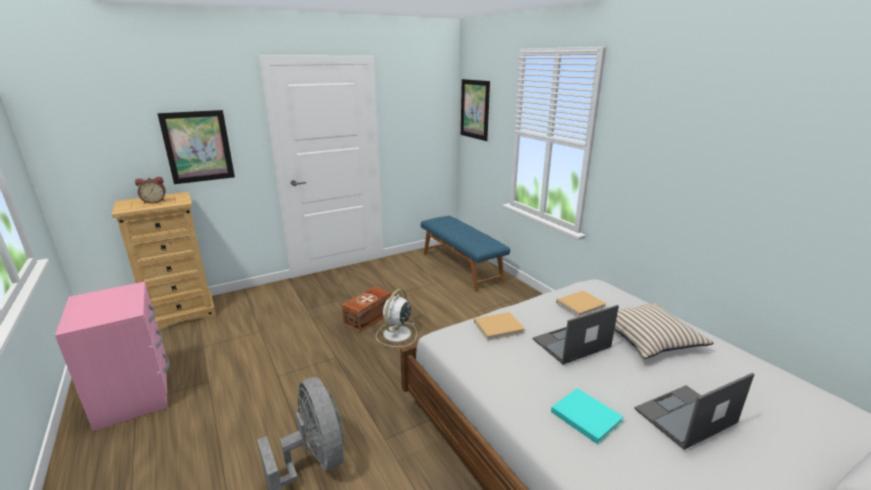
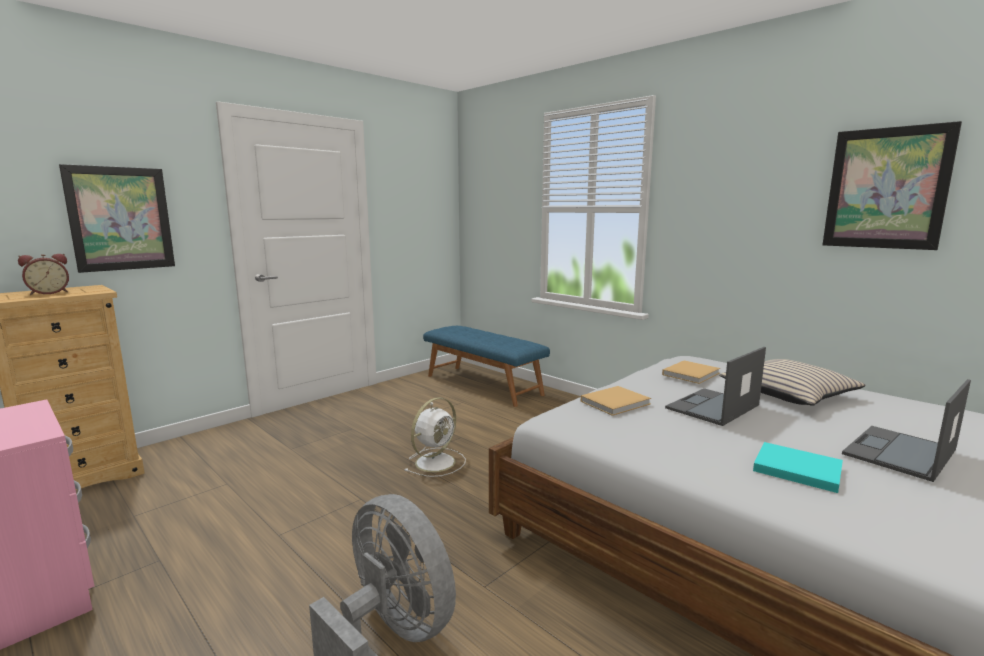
camera: 15 degrees left, 10 degrees down
(369, 318) = (389, 448): brown storage box -> none
(396, 334) = (436, 462): white fan -> white fan turned 150 degrees counterclockwise
(475, 109) = (483, 192): picture -> picture (886, 188)

